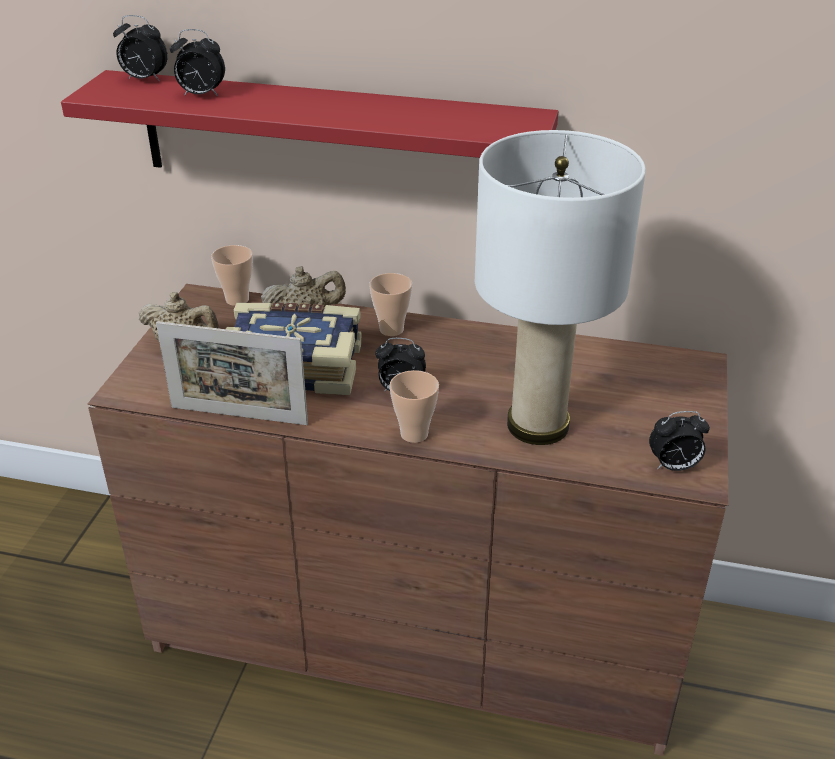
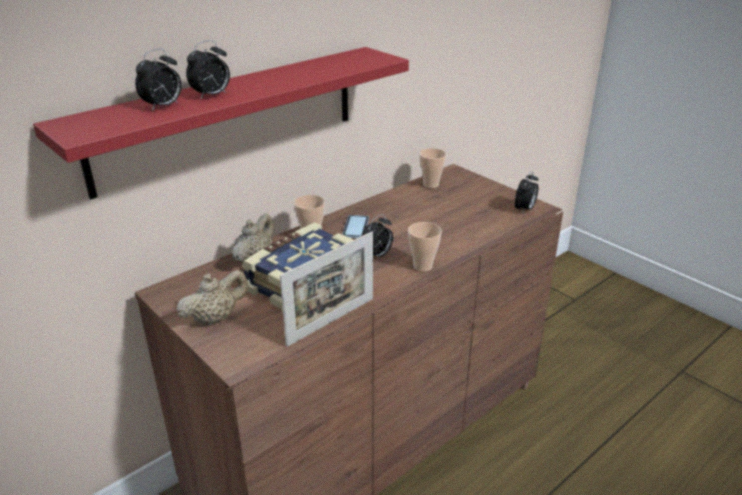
camera: 55 degrees left, 5 degrees down
(144, 79) = (89, 115): alarm clock -> alarm clock (211, 96)
(237, 299) = (192, 277): cup -> cup (431, 185)
(446, 350) = (355, 228): none -> phone
(538, 425) = (455, 228): white table lamp -> none

